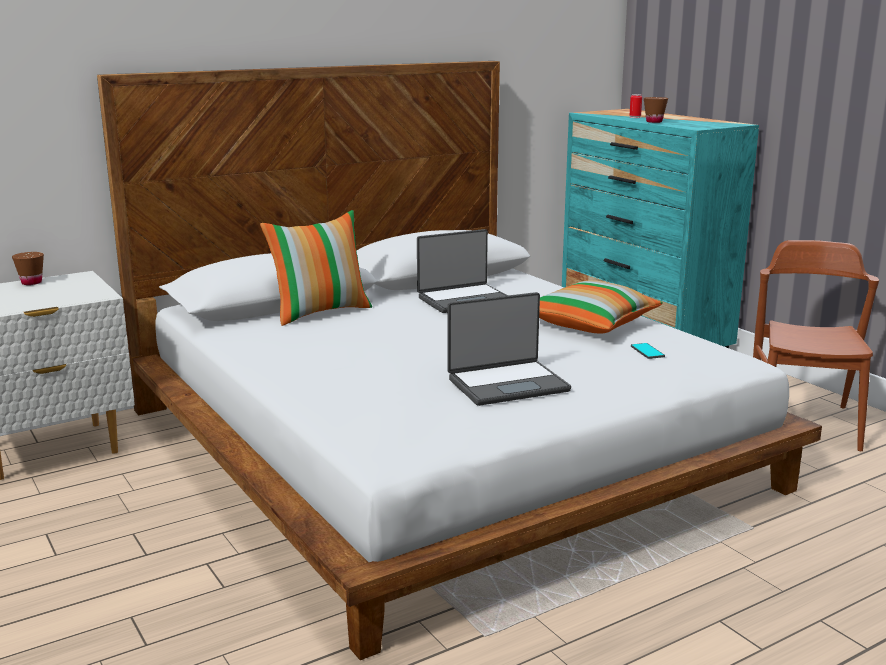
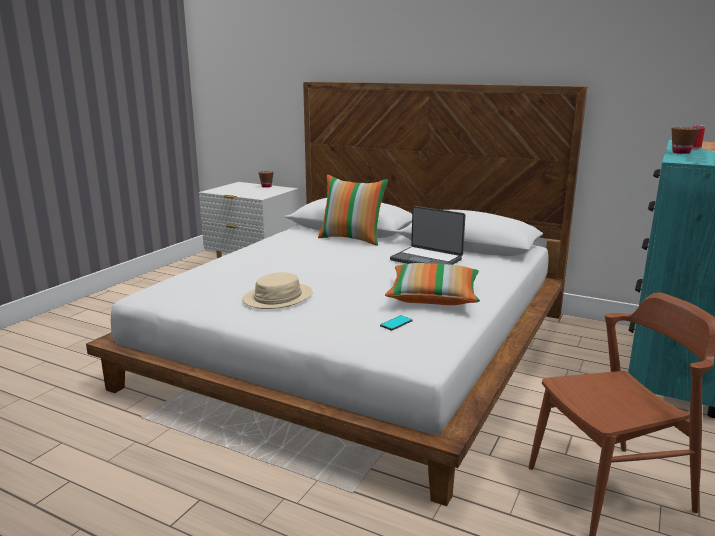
camera: 60 degrees right, 0 degrees up
(507, 384) = (278, 297): laptop -> beige hat

